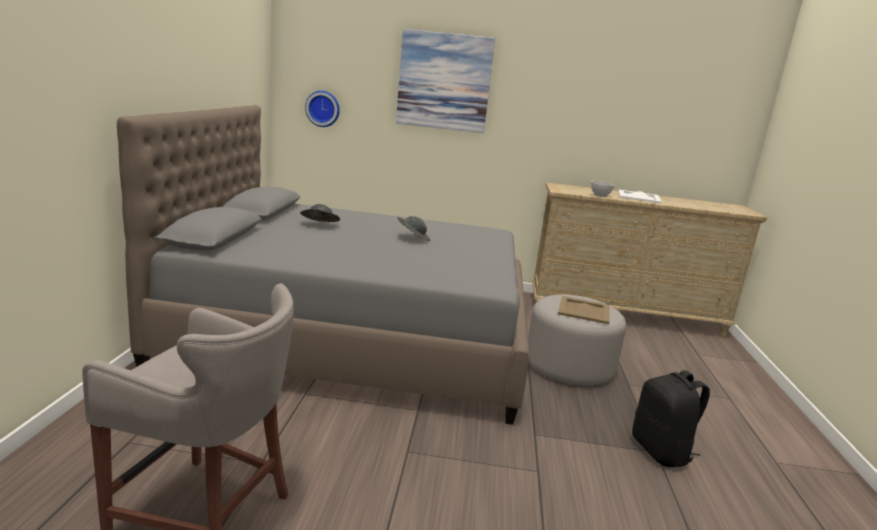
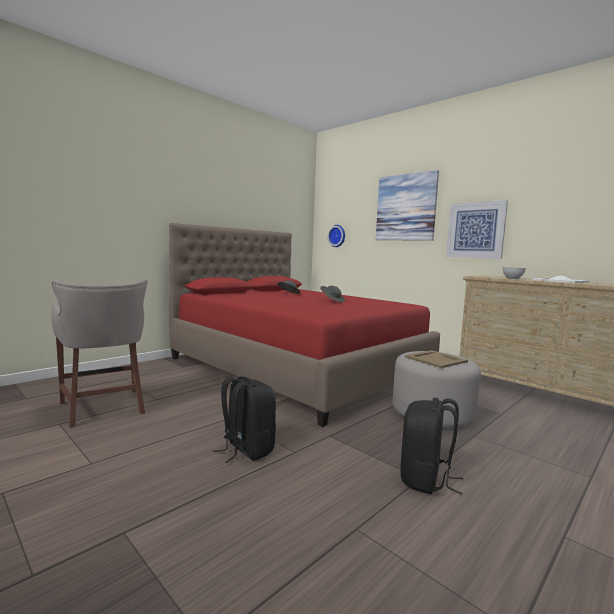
camera: 40 degrees right, 10 degrees down
(355, 336) = (297, 367): grey bed -> red bed
(494, 491) = (246, 450): none -> black backpack
(539, 126) = (475, 230): none -> picture

